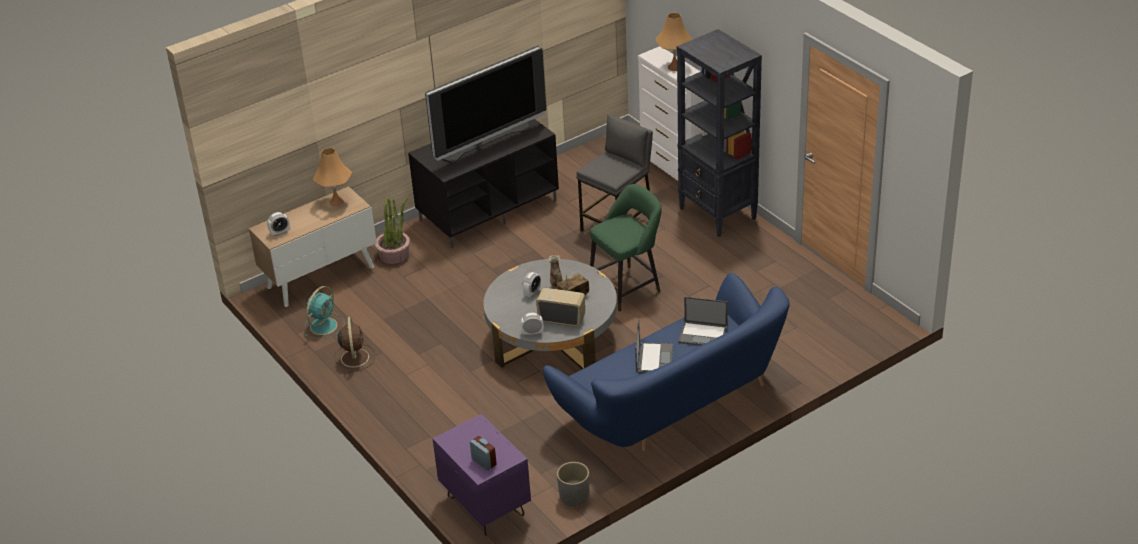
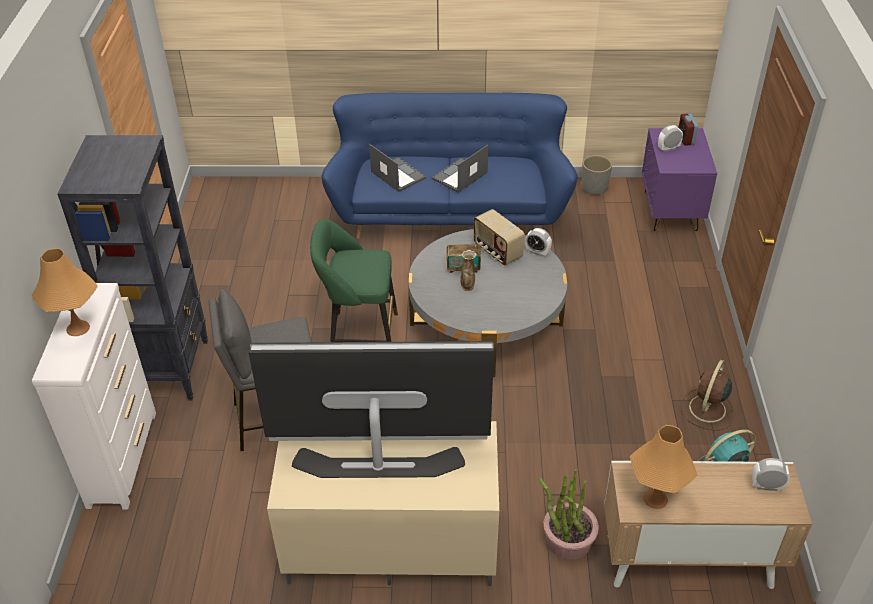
camera: 145 degrees left, 5 degrees up
(488, 209) = (390, 544): black tv stand -> beige tv stand
(532, 293) = (498, 292): alarm clock -> alarm clock (668, 148)

